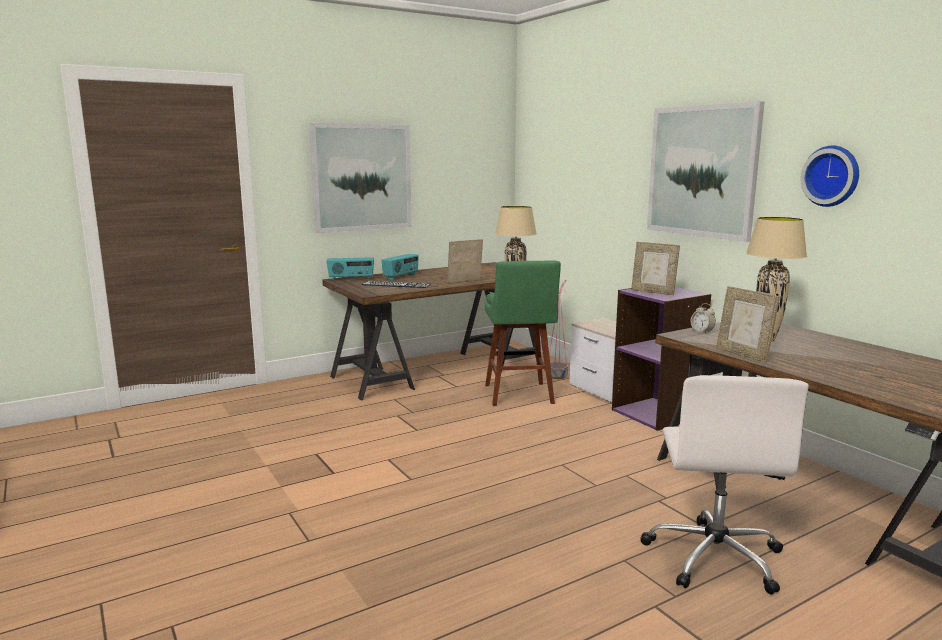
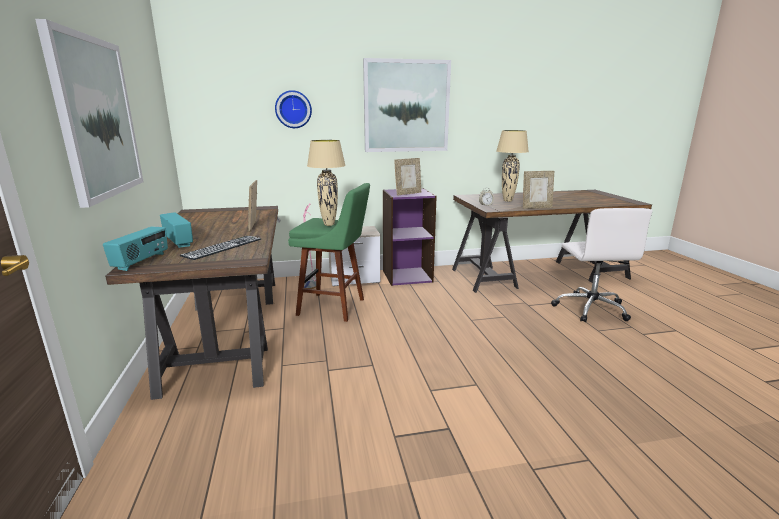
camera: 70 degrees left, 5 degrees up
(714, 556) = (590, 308): white office chair -> white office chair turned 60 degrees clockwise
(832, 176) = (492, 107): wall clock -> wall clock (293, 109)

